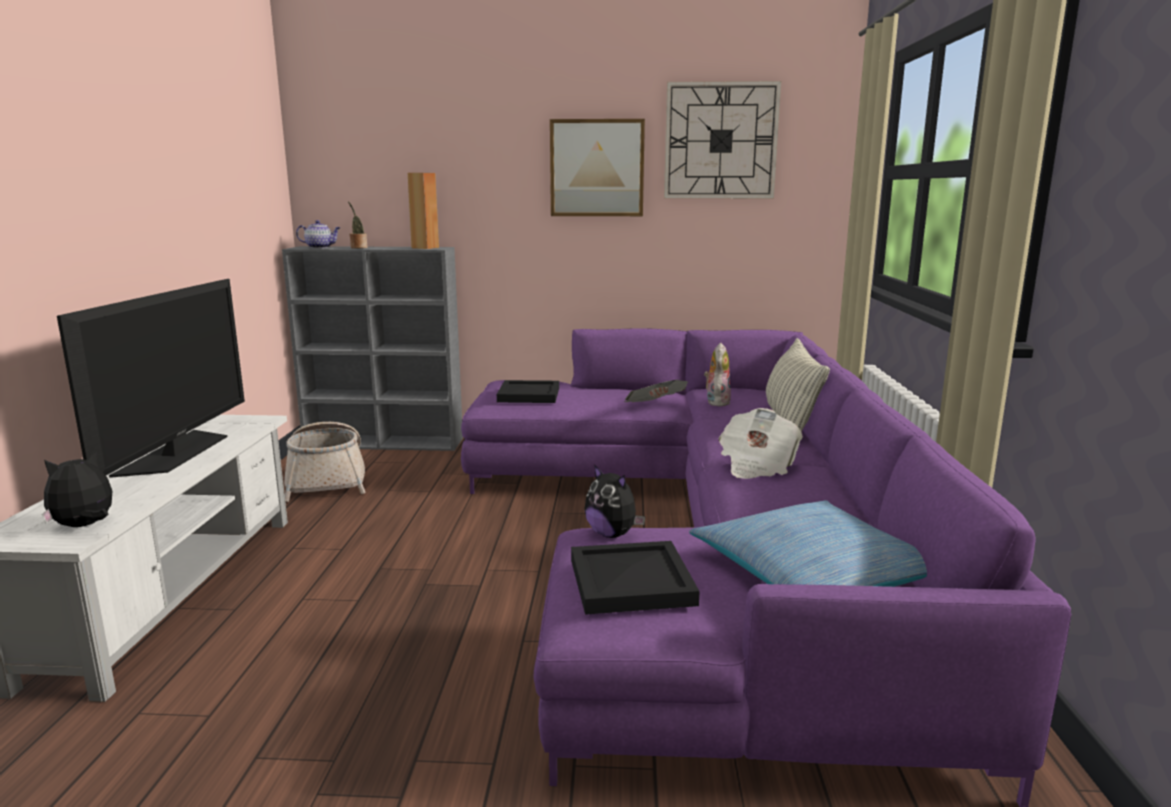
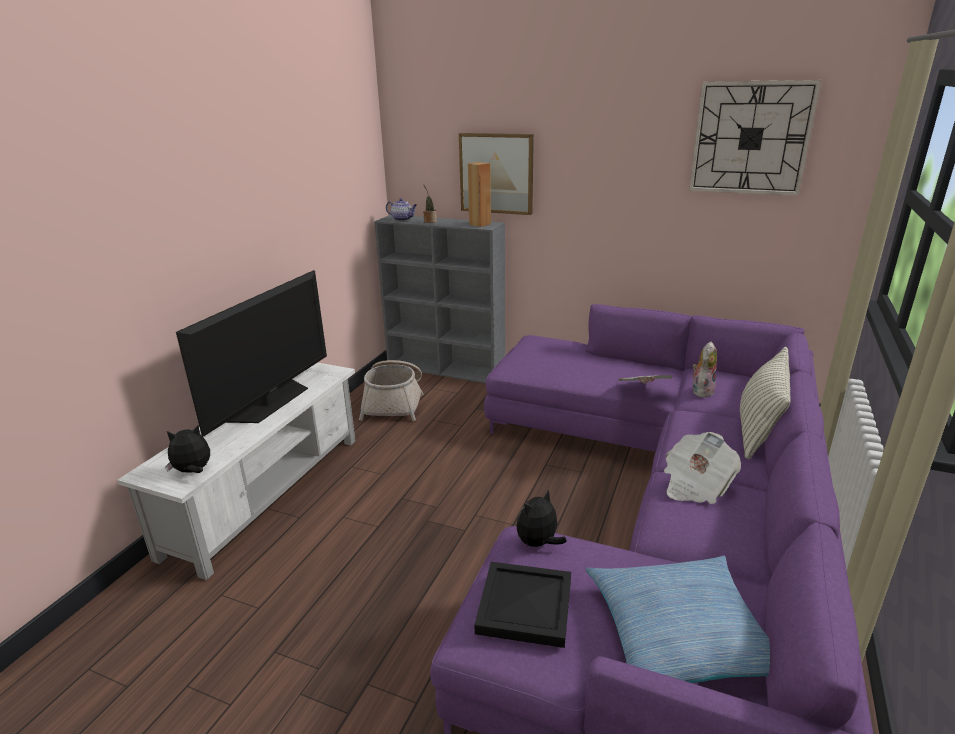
camera: 20 degrees right, 10 degrees up
(530, 394) = (545, 360): black tray -> none
(597, 168) = (629, 160): picture -> picture (496, 173)
(612, 534) = (538, 543): plush toy -> plush toy turned 75 degrees clockwise

